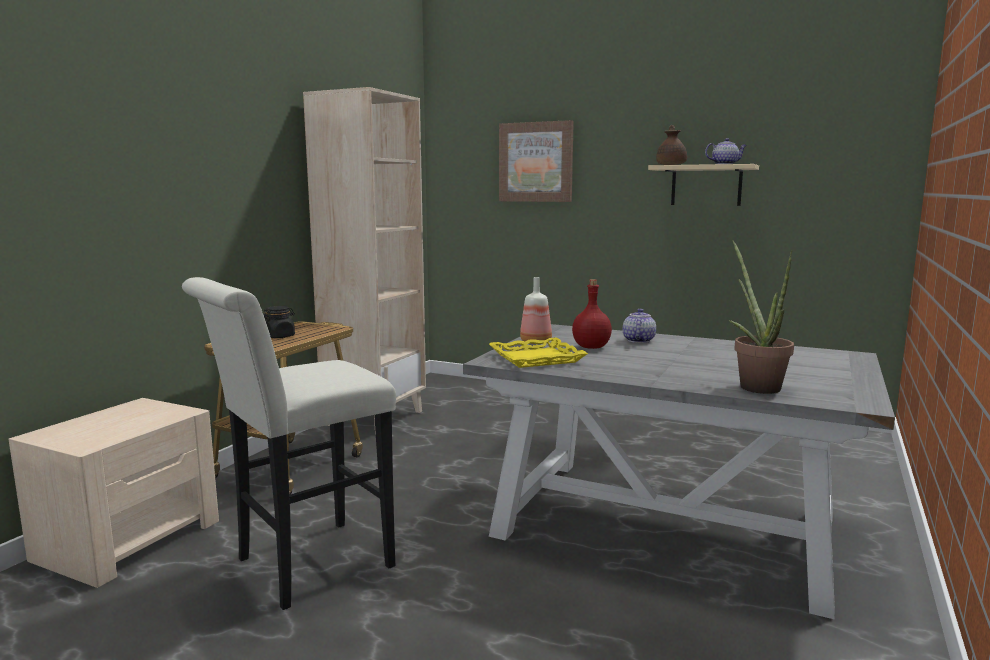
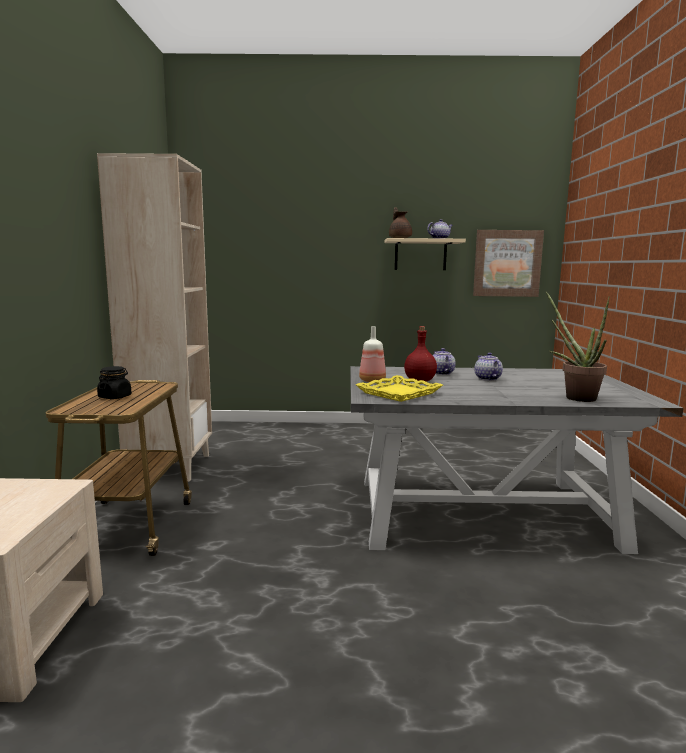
camera: 25 degrees left, 0 degrees up
(304, 566) = (236, 616): white stool -> none
(536, 162) = (281, 233): picture -> picture (507, 263)
(683, 352) = (486, 379): none -> teapot

